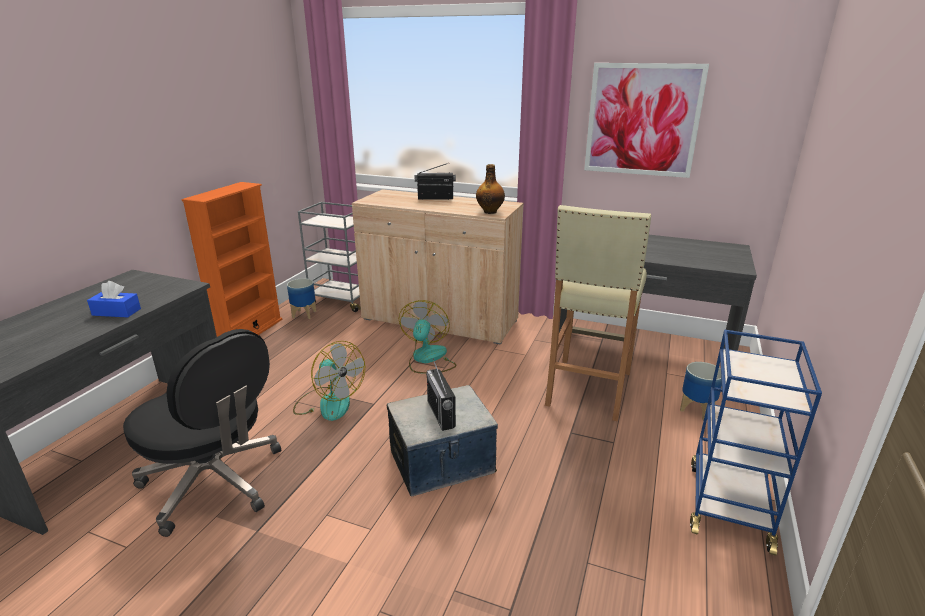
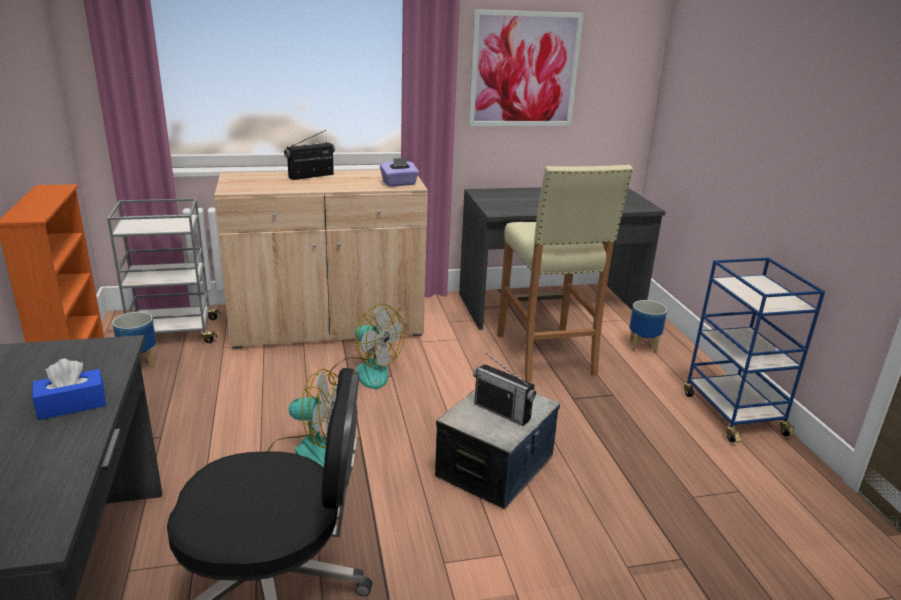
camera: 35 degrees left, 0 degrees up
(428, 359) = (364, 372): fan -> fan turned 150 degrees clockwise
(490, 212) = (399, 184): bottle -> purple tissue box

